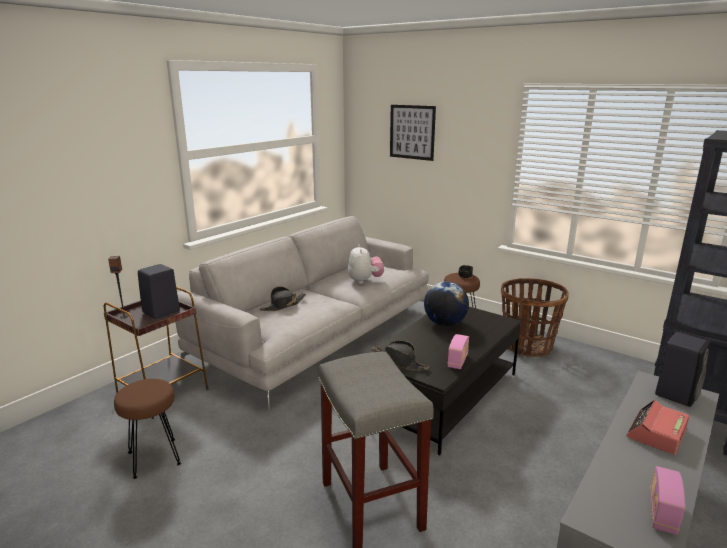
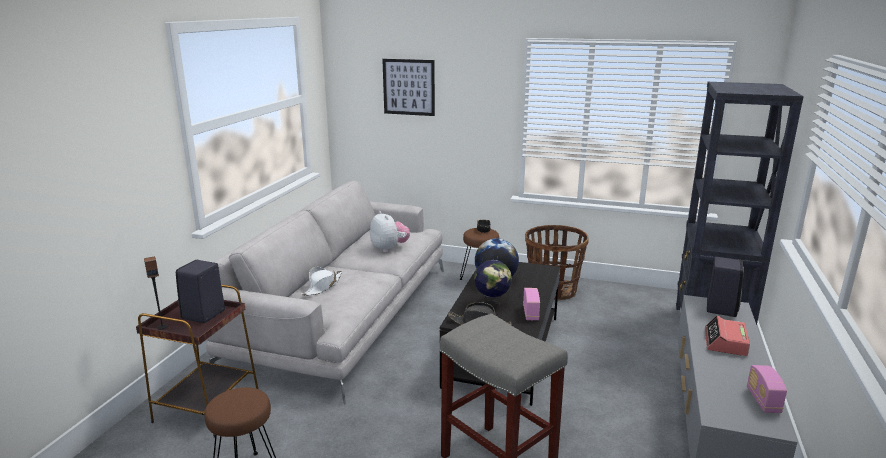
camera: 20 degrees left, 0 degrees up
(283, 305) = (322, 287): black hat -> white hat
(424, 346) = (492, 304): none -> globe

